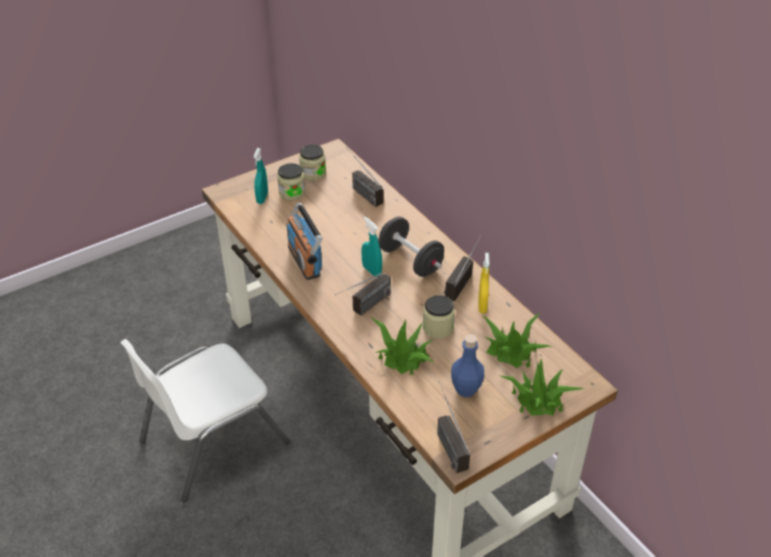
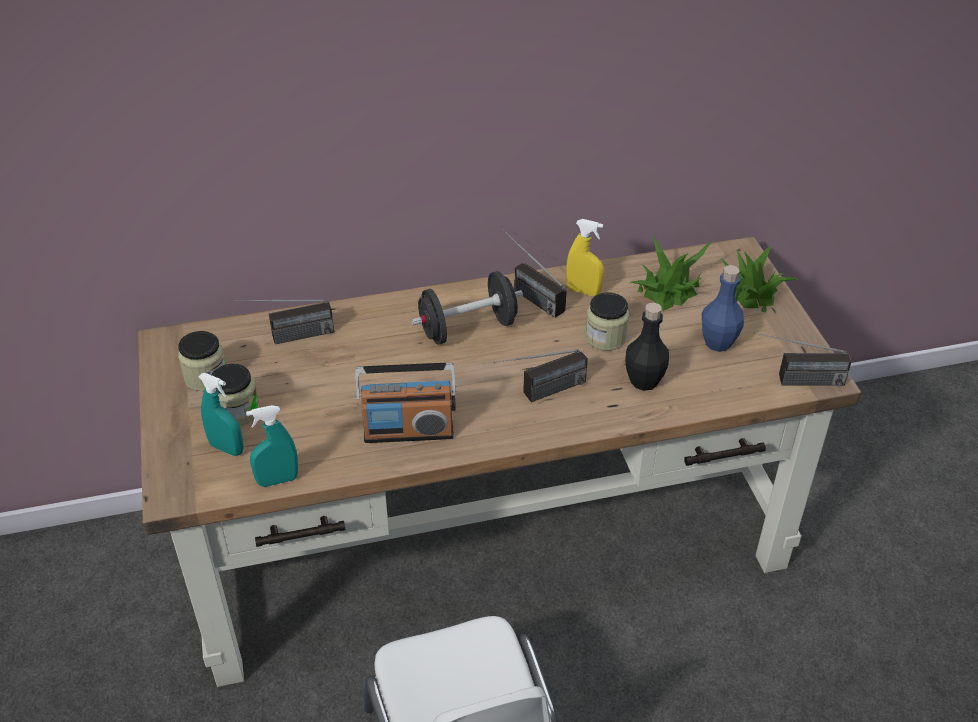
camera: 70 degrees left, 0 degrees up
(364, 308) = (540, 394): radio -> radio turned 90 degrees clockwise
(371, 271) = (468, 369): turquoise spray bottle -> turquoise spray bottle (277, 480)
(402, 356) = (644, 381): potted plant -> black bottle

